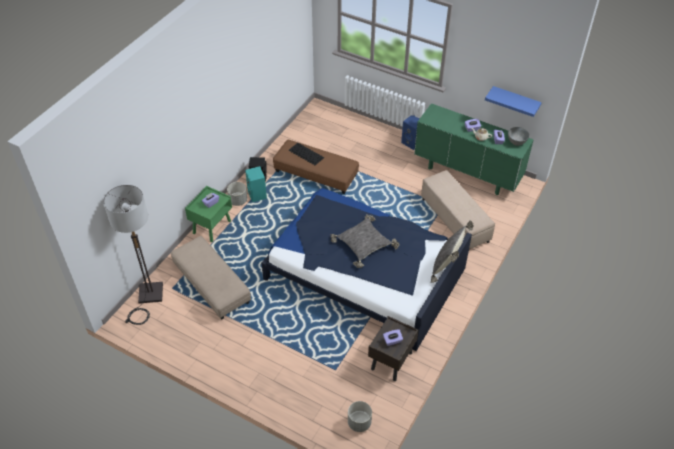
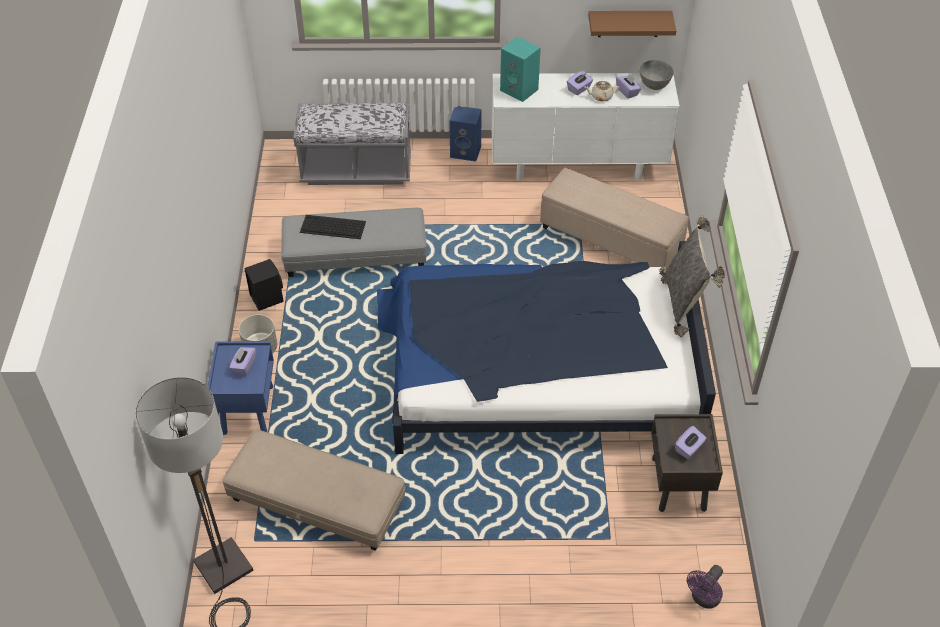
camera: 30 degrees left, 0 degrees up
(212, 226) = (247, 409): green nightstand -> blue nightstand
(257, 195) = (286, 326): turquoise speaker -> turquoise speaker (520, 90)
(316, 173) = (355, 254): brown ottoman -> grey ottoman
(348, 130) = (356, 170): none -> grey bench
(359, 423) = (703, 599): grey planter -> purple fan
(364, 243) = (539, 322): pillow -> none
(468, 174) = (578, 166): green dresser -> white dresser
(515, 101) = (628, 23): blue shelf -> brown shelf

